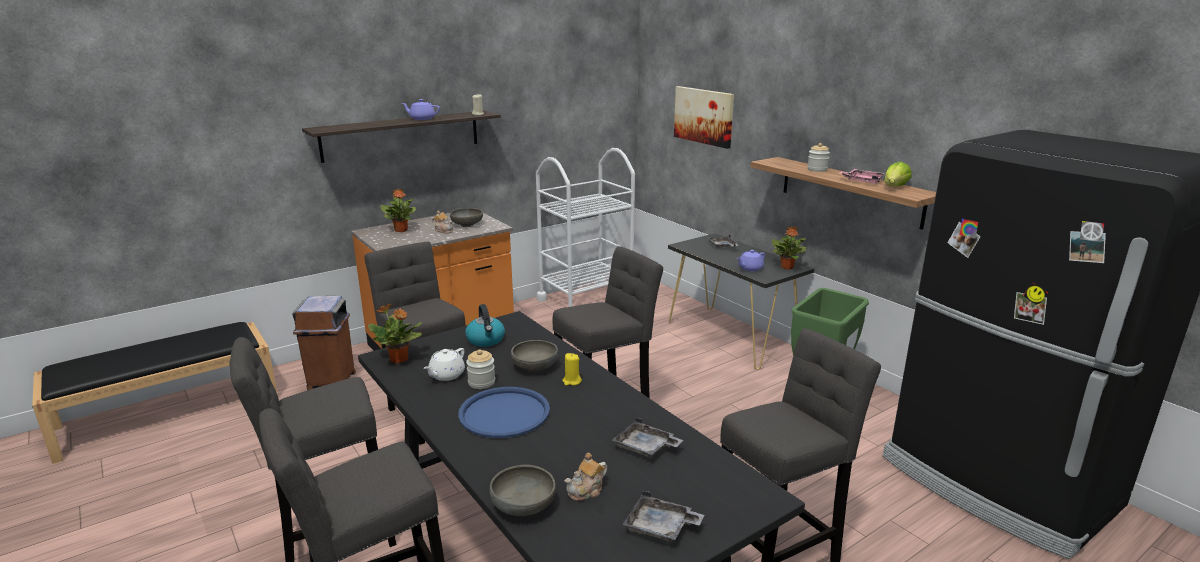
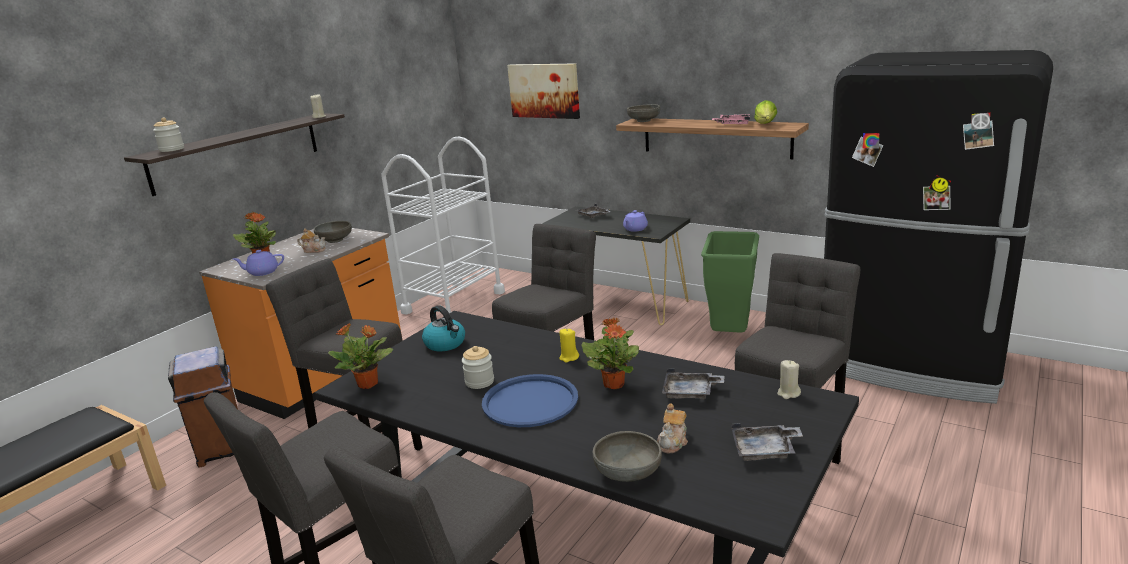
camera: 20 degrees left, 0 degrees up
(421, 119) = (260, 129): purple teapot -> purple teapot (262, 272)
(446, 375) = (435, 385): white teapot -> none
(535, 367) = (520, 355): grey bowl -> grey bowl (644, 120)
(736, 477) = (788, 393): none -> beige candle
(787, 267) = (666, 221): potted plant -> potted plant (614, 384)
(817, 169) = (683, 122): jar -> jar (172, 149)

